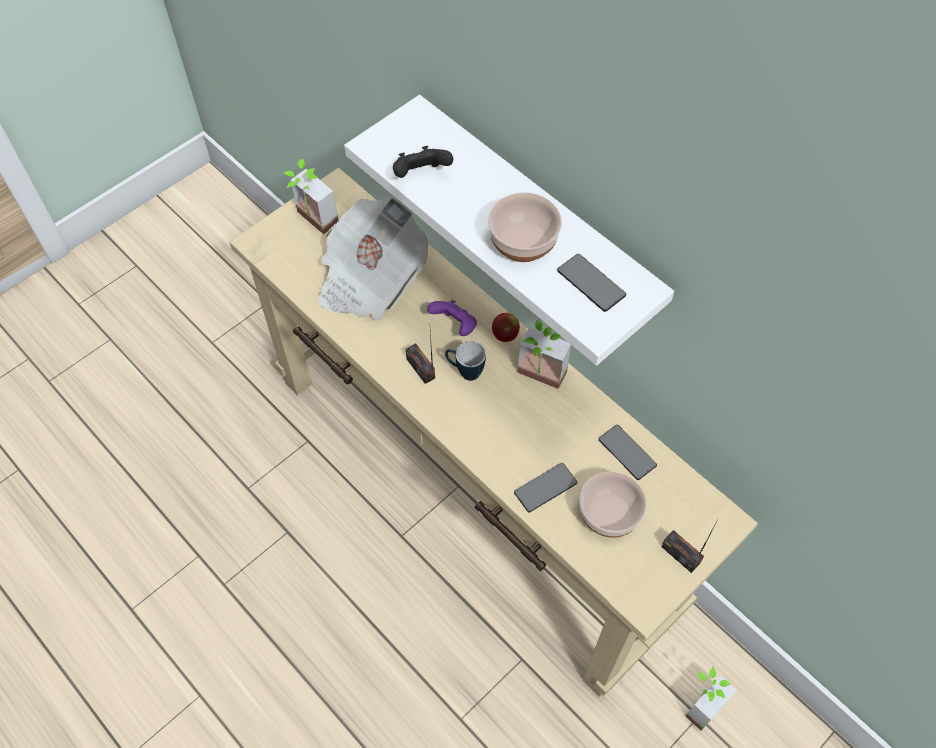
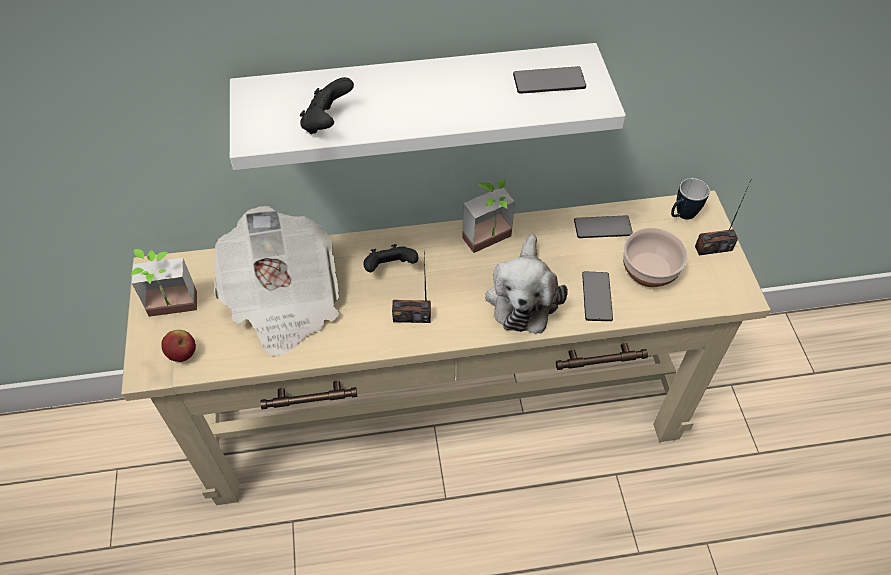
camera: 55 degrees left, 5 degrees down
(455, 326) = (390, 268): purple game controller -> black game controller
(465, 372) = (442, 287): mug -> mug (681, 216)
(502, 433) = (523, 296): none -> plush toy
(505, 335) = (430, 240): apple -> apple (182, 354)
(523, 243) = (470, 98): bowl -> none
(698, 702) = (721, 377): potted plant -> none

